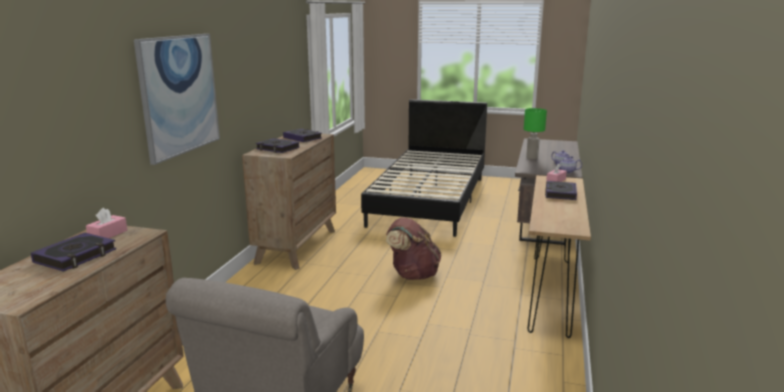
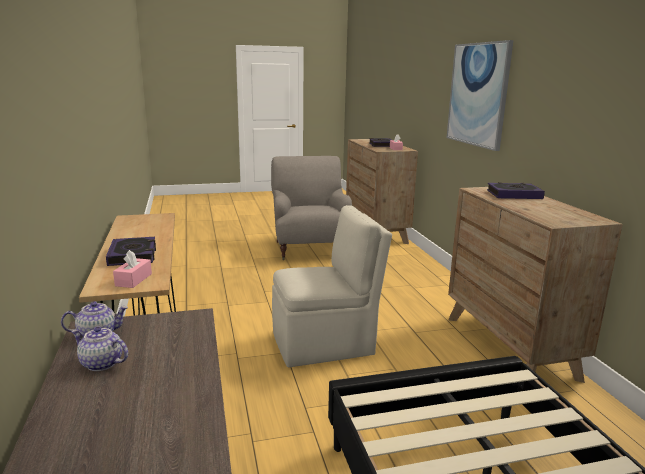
camera: 150 degrees right, 0 degrees up
(302, 138) = (554, 213): book -> none
(412, 275) = (325, 344): brown backpack -> beige chair
(532, 158) = (181, 386): green table lamp -> none

